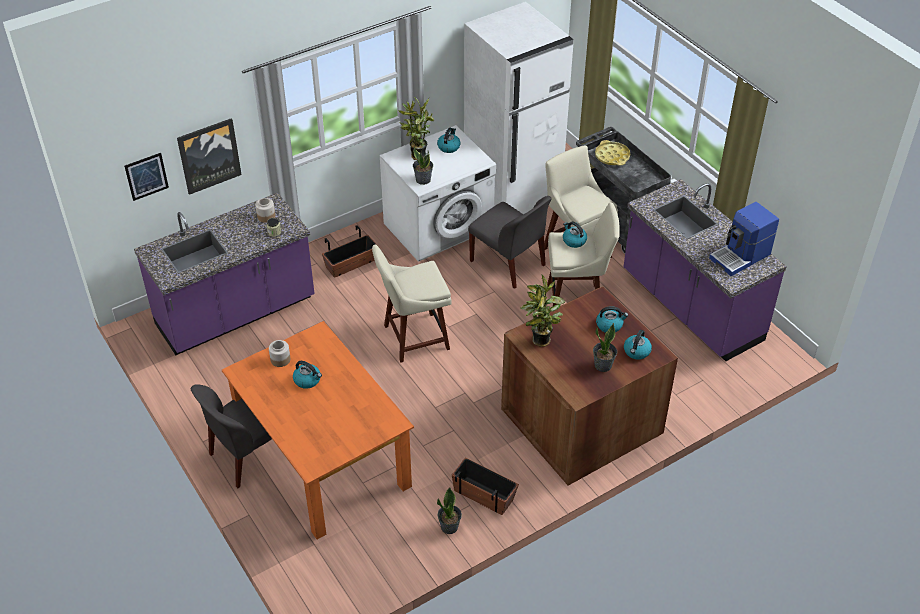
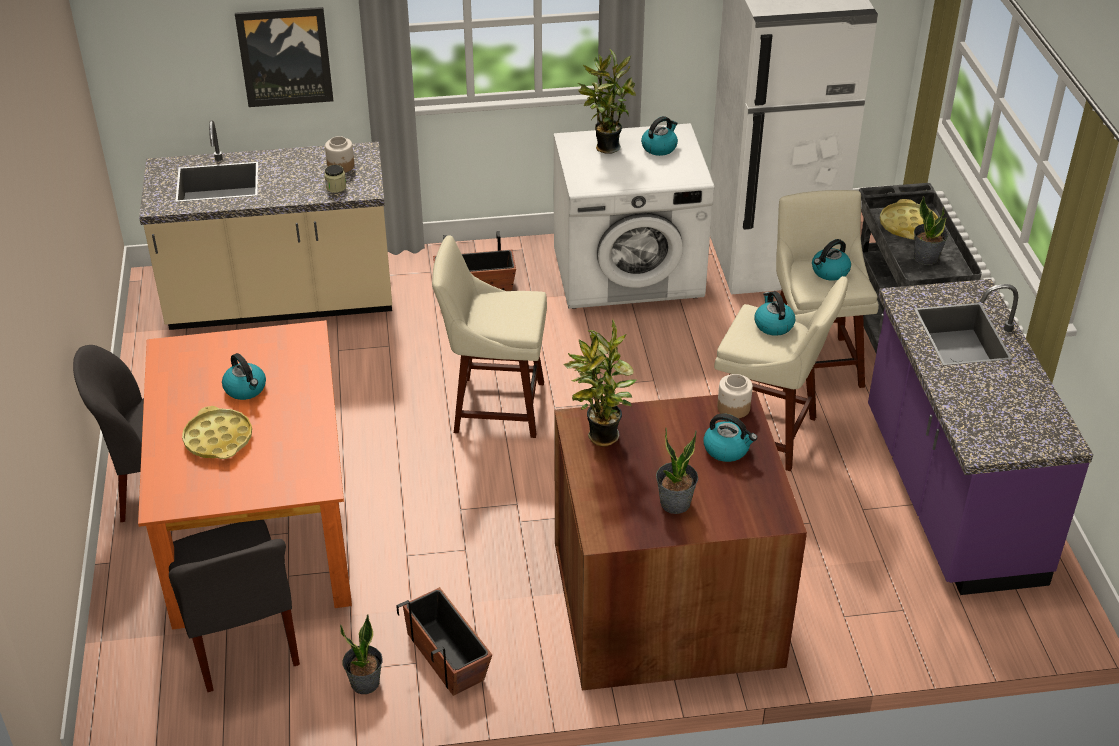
camera: 25 degrees right, 5 degrees down
(146, 176) = (185, 59): picture -> none
(236, 314) = (281, 303): purple counter -> beige counter
(280, 360) = (230, 351): jar -> jar (733, 408)
(315, 416) = (218, 439): none -> yellow tray
(423, 179) = (592, 179): potted plant -> potted plant (926, 257)
(509, 264) = (700, 350): grey chair -> grey chair (241, 639)
(636, 352) = (744, 501): kettle -> kettle (829, 272)
(741, 256) = (1020, 417): coffee machine -> none

